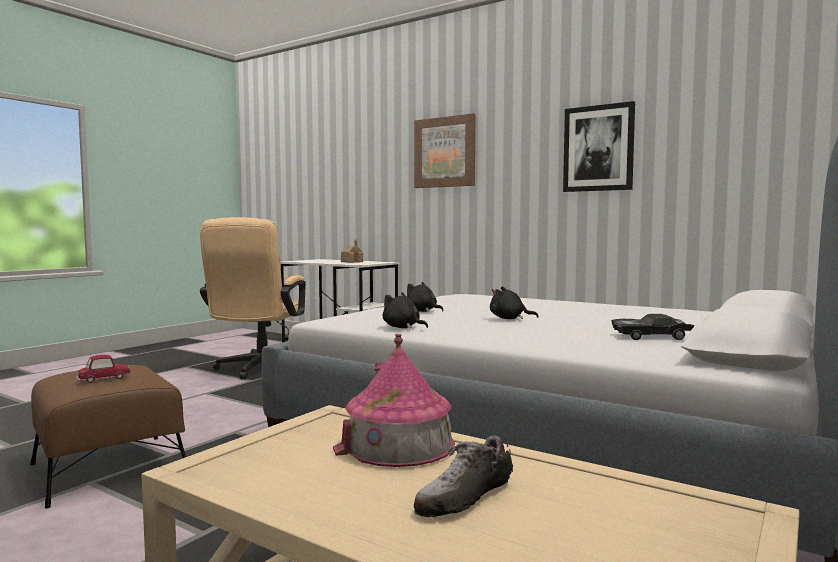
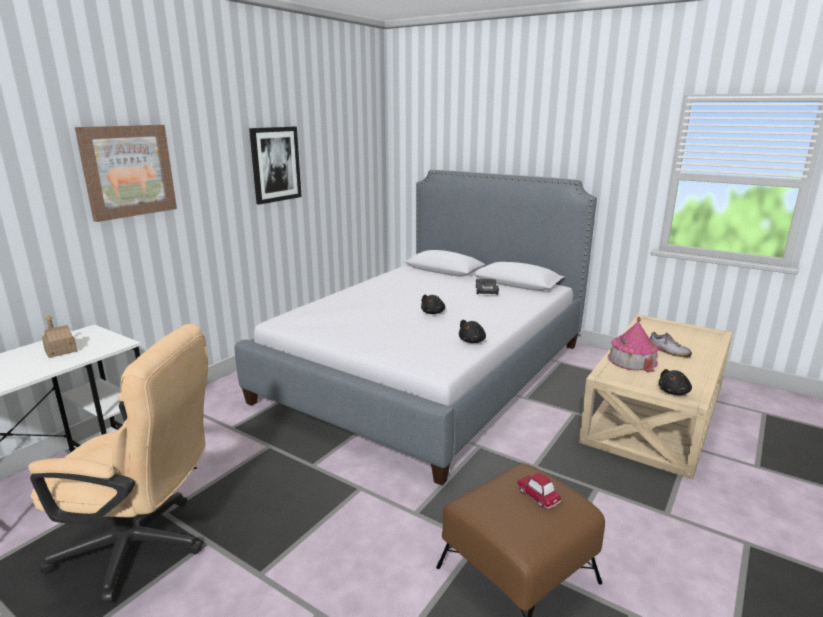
camera: 90 degrees left, 15 degrees up
(422, 311) = (395, 335): black plush toy -> black plush toy (674, 392)

